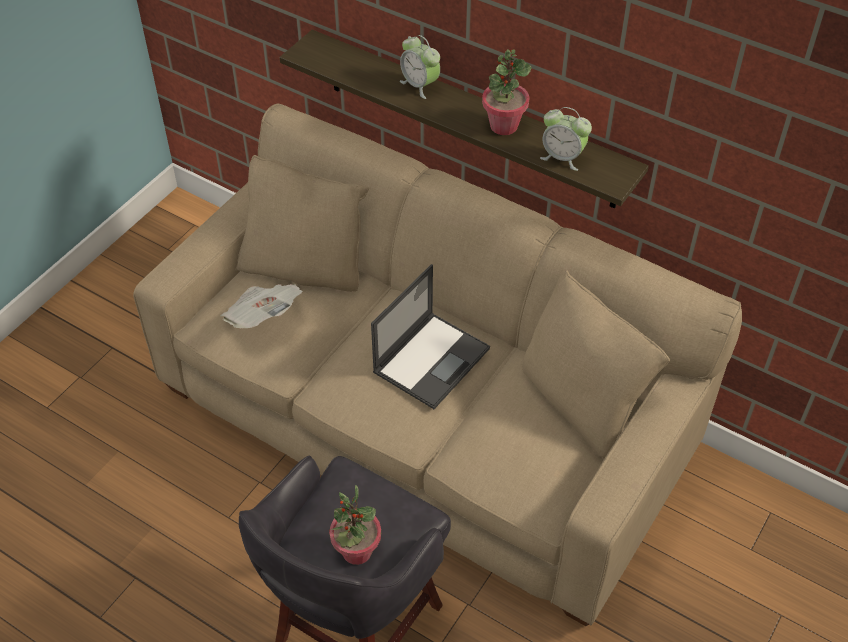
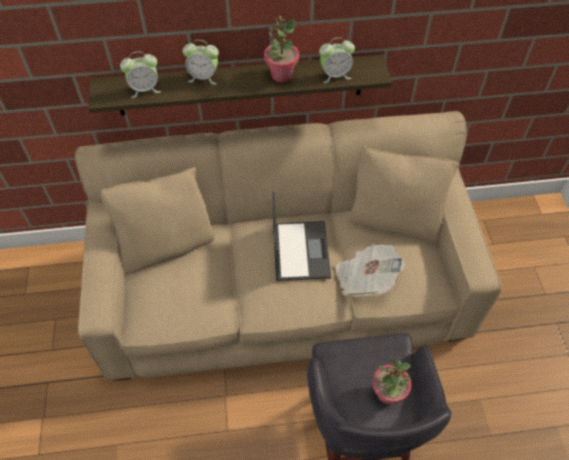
camera: 40 degrees left, 5 degrees up
(263, 318) = (176, 293): newspaper -> newspaper (365, 279)
(350, 66) = (145, 89): none -> alarm clock

